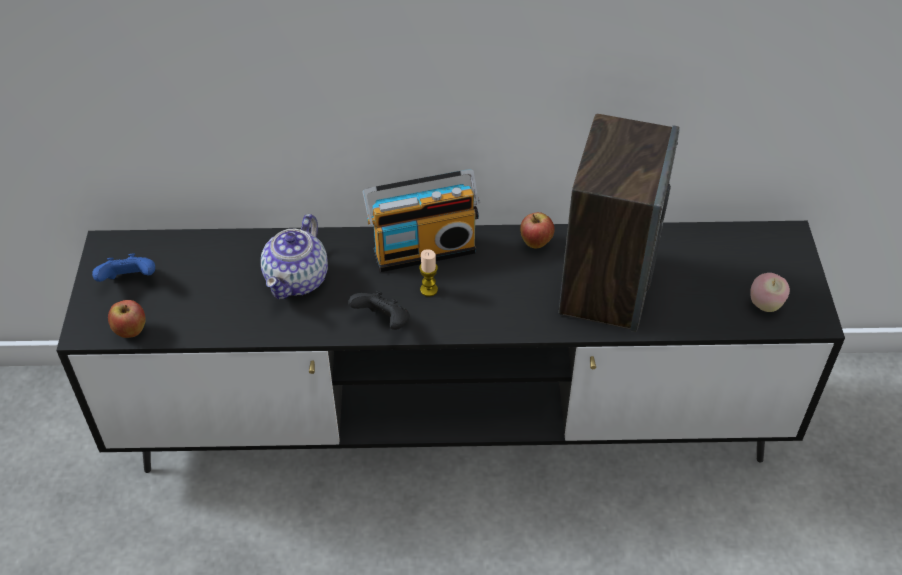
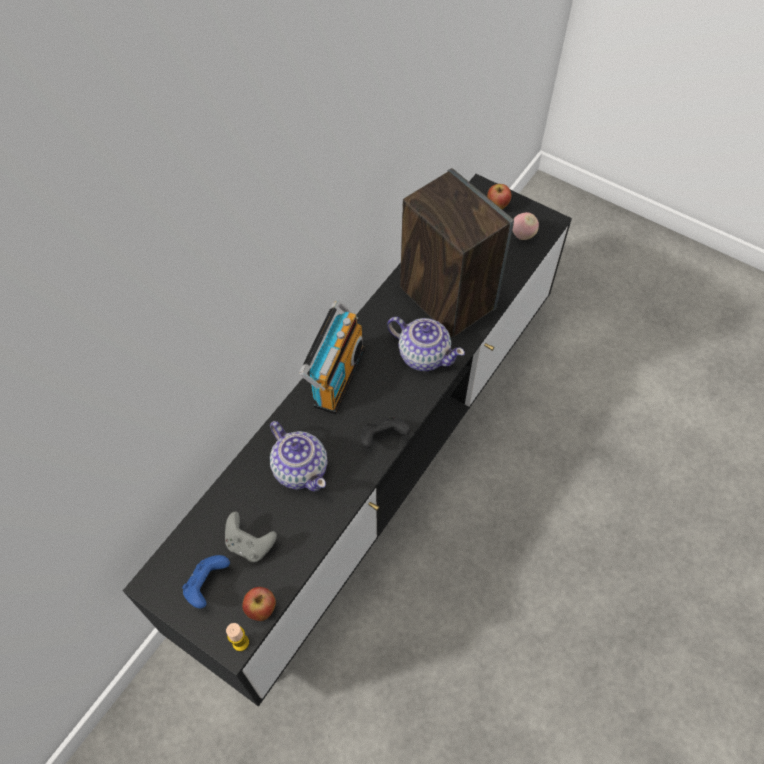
camera: 55 degrees left, 10 degrees up
(190, 287) = (250, 544): none -> grey game controller
(429, 289) = (374, 395): candle -> candle (240, 642)
(514, 302) = (423, 354): none -> teapot
(535, 243) = (383, 312): apple -> apple (497, 206)

